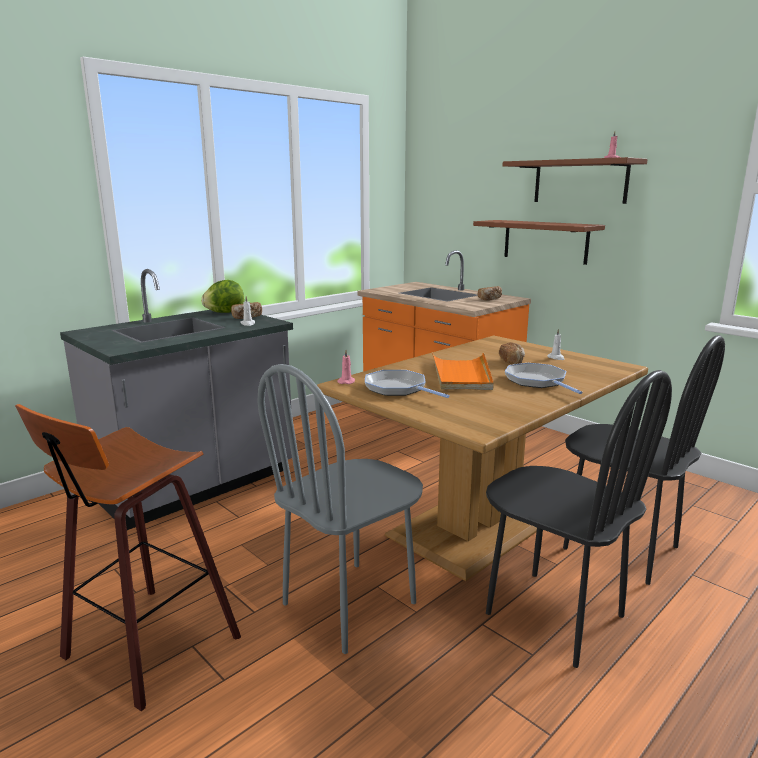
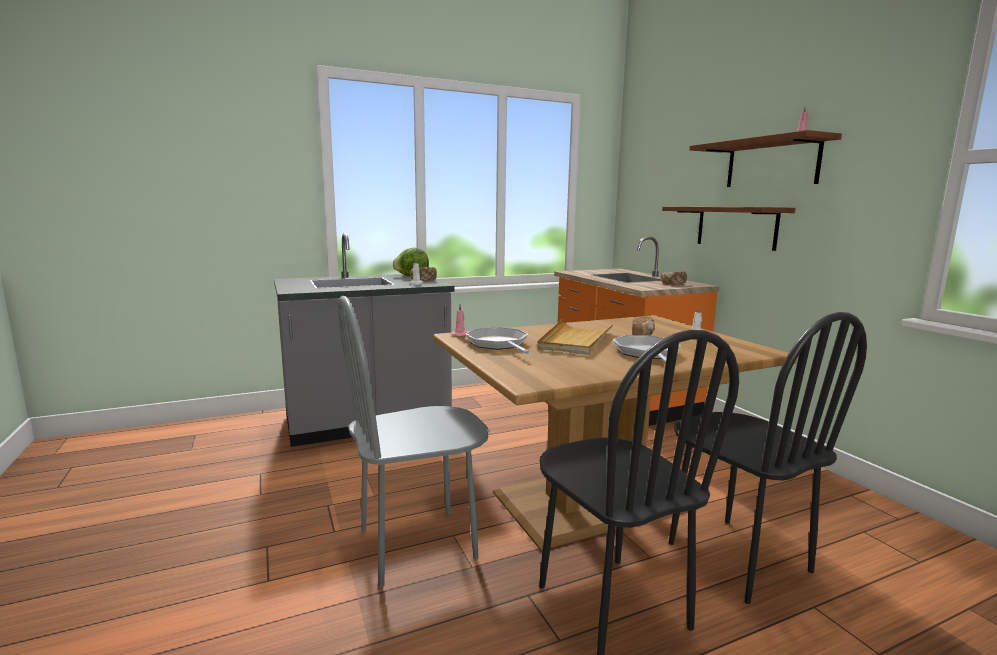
camera: 20 degrees right, 5 degrees down
(145, 648) = (233, 539): stool -> none
(461, 374) = (575, 340): orange tray -> beige tray

